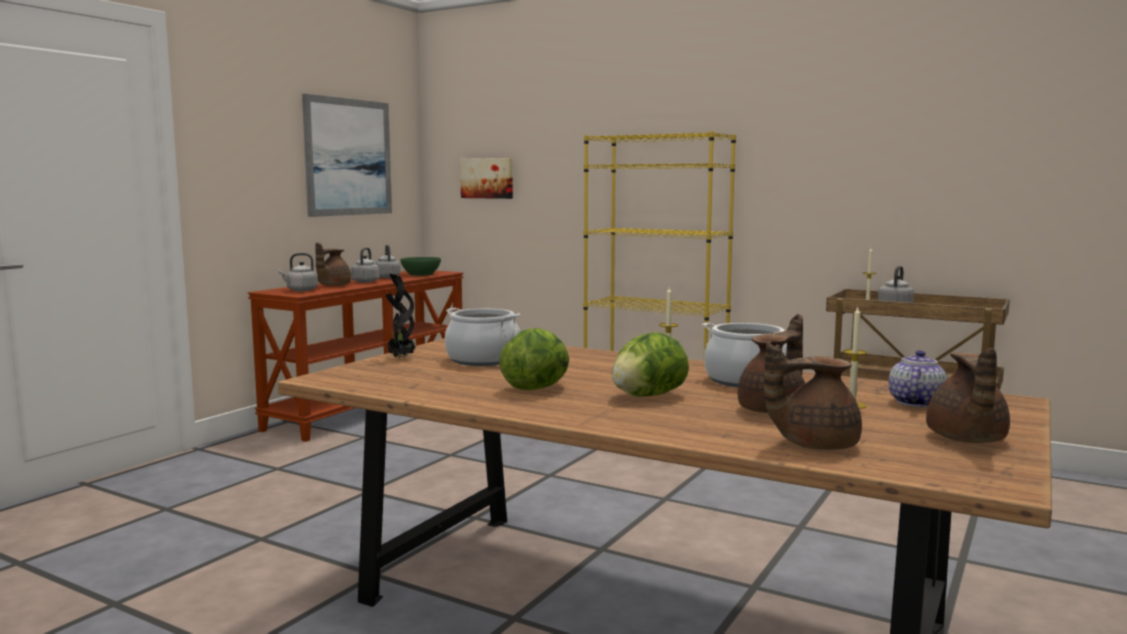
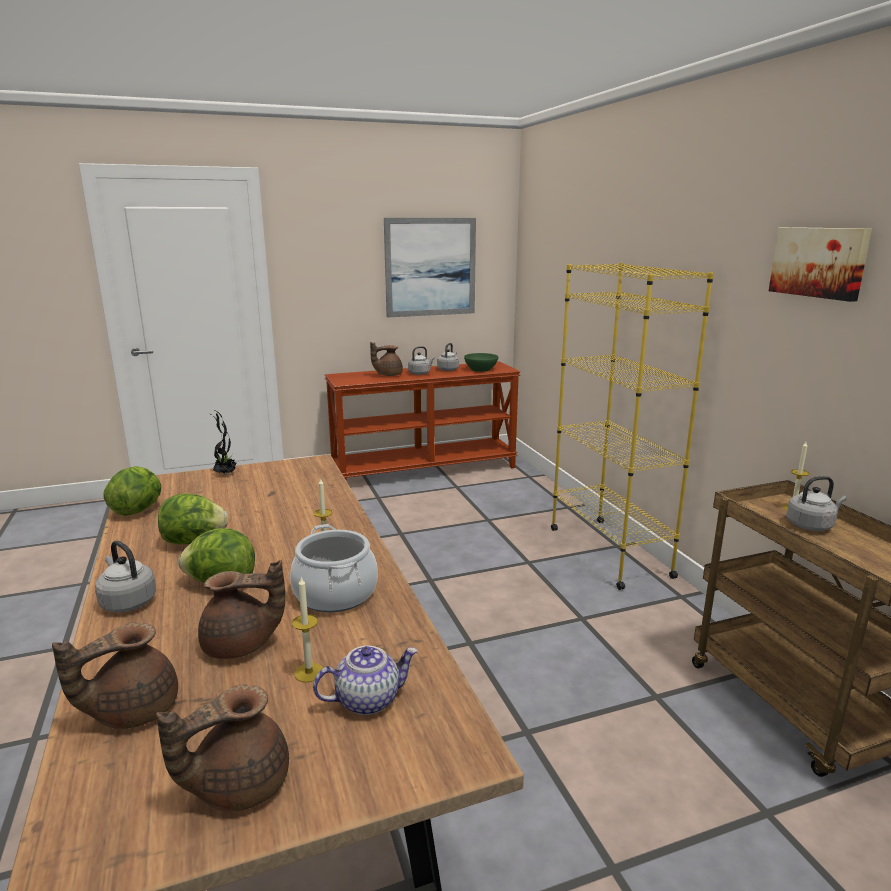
camera: 40 degrees right, 10 degrees up
(300, 290) = (355, 378): grey kettle -> grey kettle (127, 601)
(398, 388) = (138, 510): none -> lettuce
(483, 360) = (257, 493): cooking pot -> none
(487, 178) = (547, 288): picture -> picture (819, 262)
(813, 444) = (132, 710): brown teapot -> brown teapot turned 75 degrees counterclockwise

